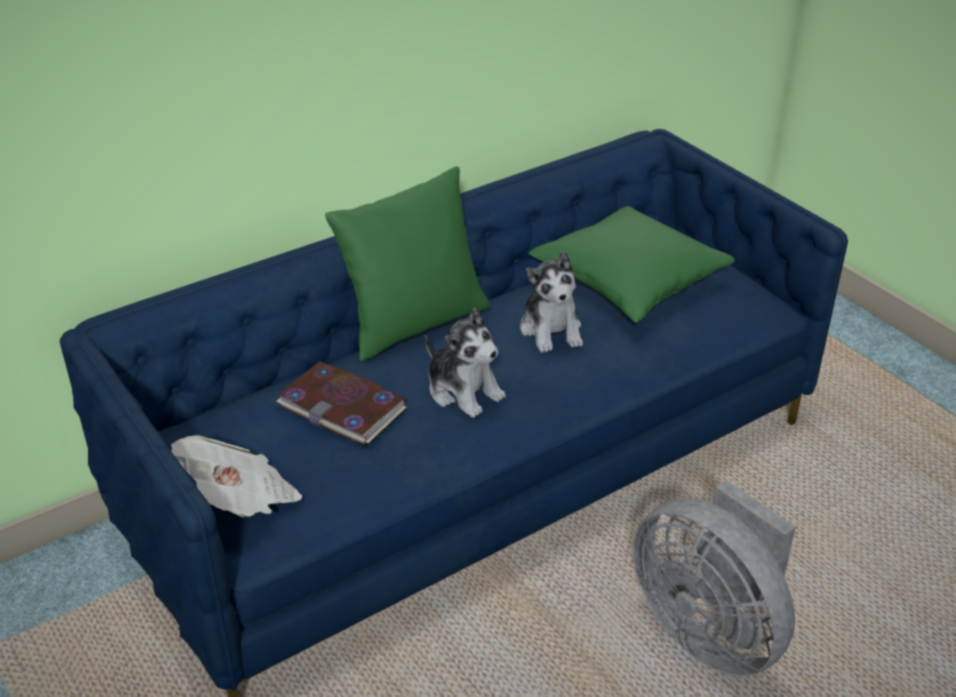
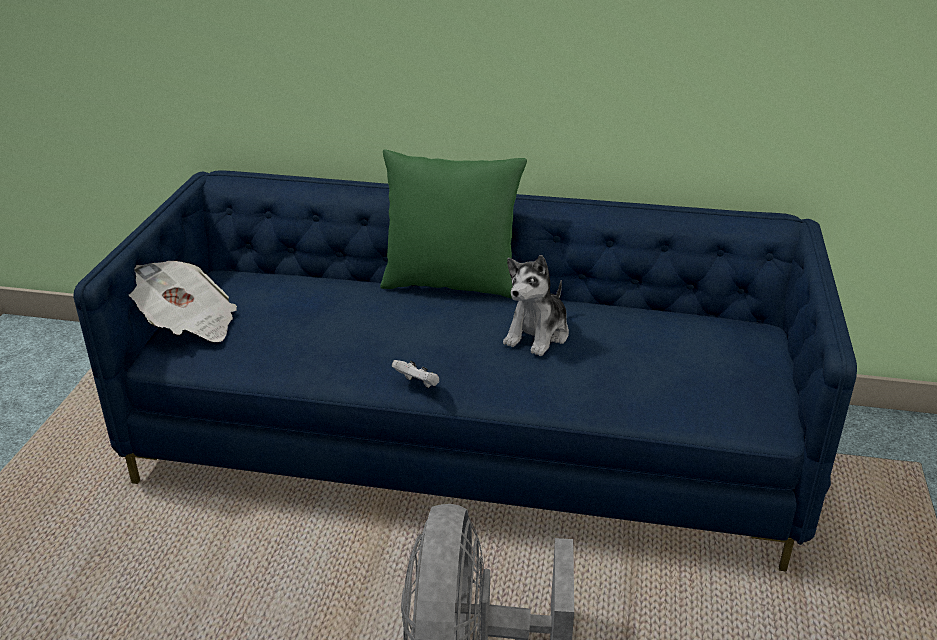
camera: 45 degrees right, 5 degrees down
(343, 407) = (324, 307): book -> none
(464, 391) = (412, 339): plush toy -> none
(525, 426) = (417, 384): none -> white game controller
(629, 281) = (658, 334): green pillow -> none

